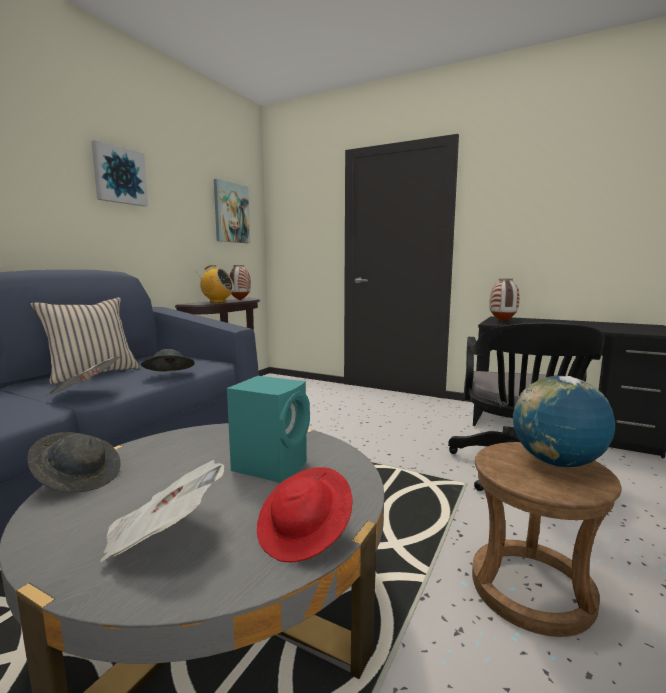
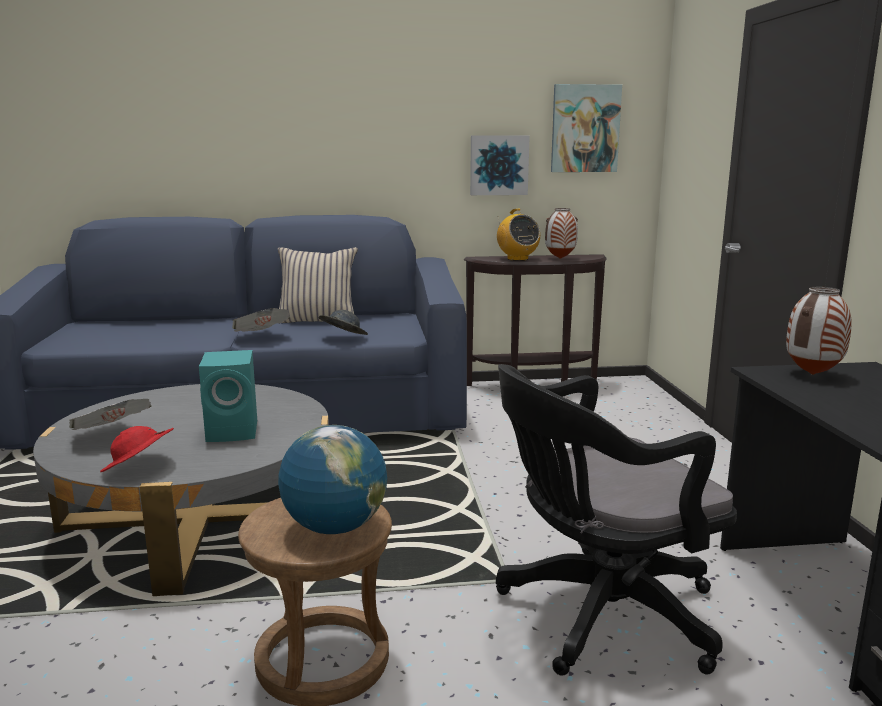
camera: 55 degrees right, 5 degrees up
(79, 478) = (164, 393): grey hat -> none
(119, 175) = (406, 106): picture -> picture (498, 165)

